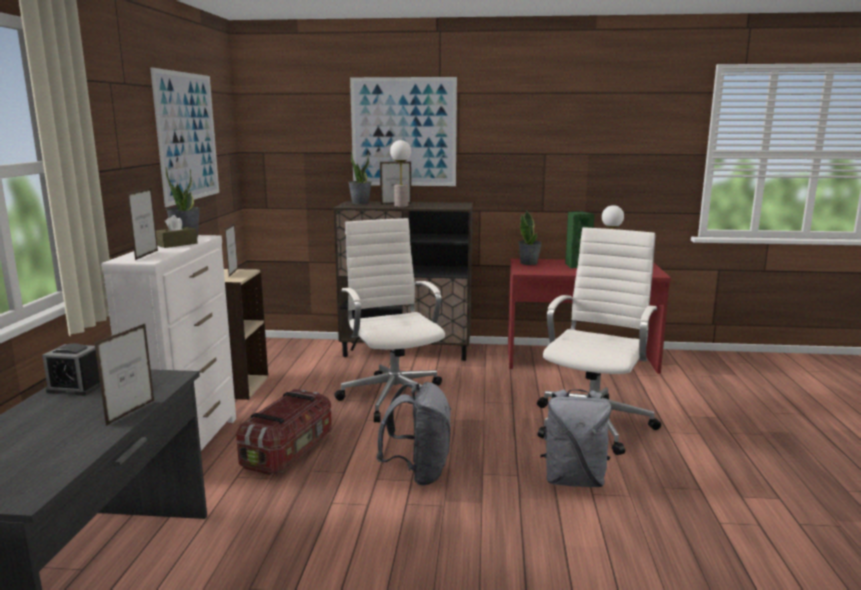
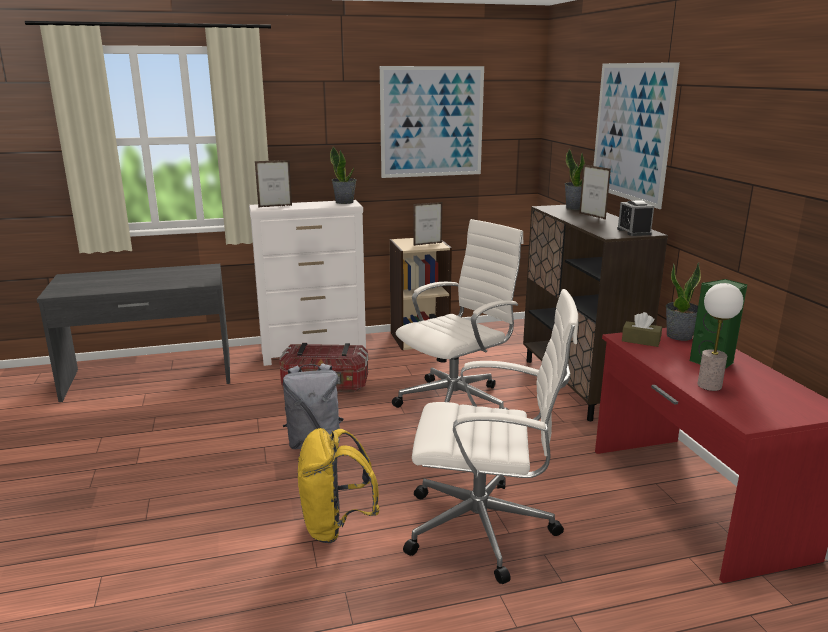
camera: 70 degrees right, 5 degrees up
(76, 388) = (185, 270): alarm clock -> alarm clock (634, 232)
(131, 412) = (150, 287): picture frame -> none
(177, 244) = (316, 205): brown tissue box -> brown tissue box (640, 341)
(401, 206) = (580, 219): table lamp -> none
(574, 480) = (336, 526): grey backpack -> yellow backpack

